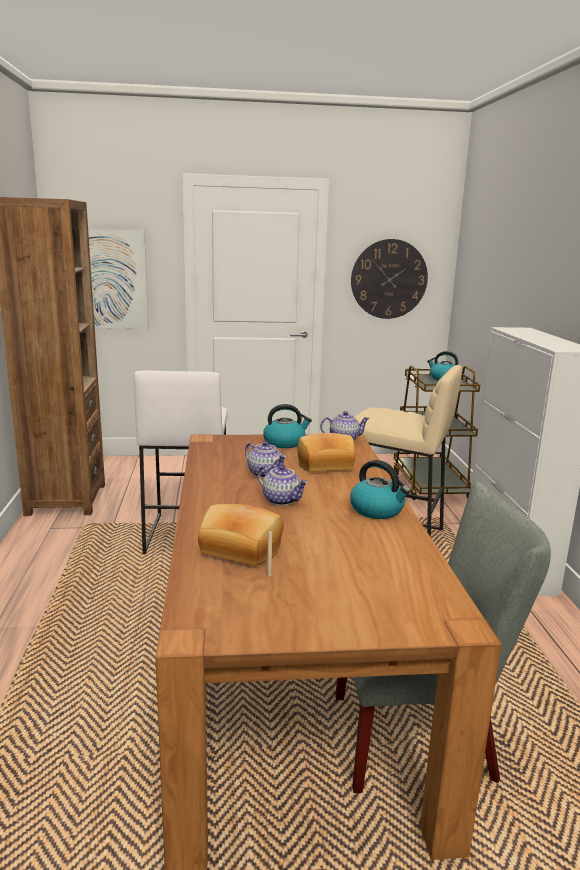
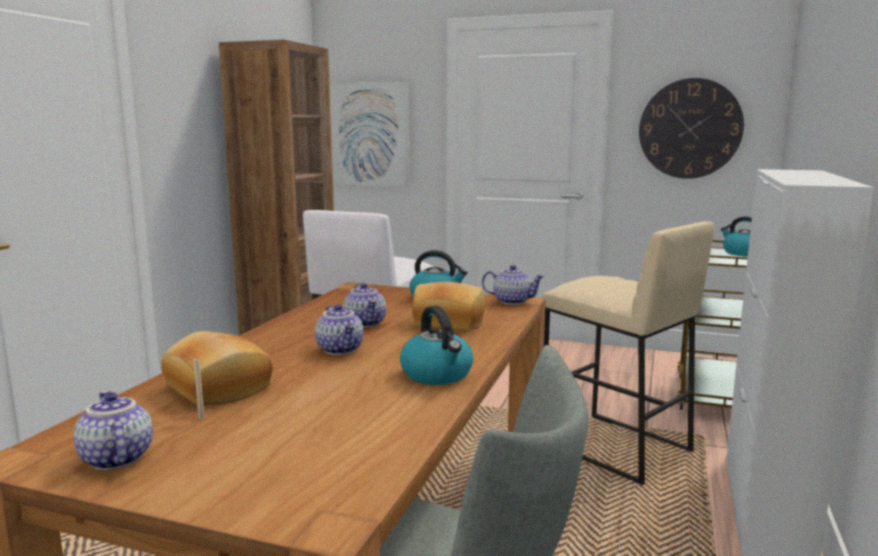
camera: 25 degrees right, 5 degrees down
(259, 619) = (114, 459): none -> teapot

